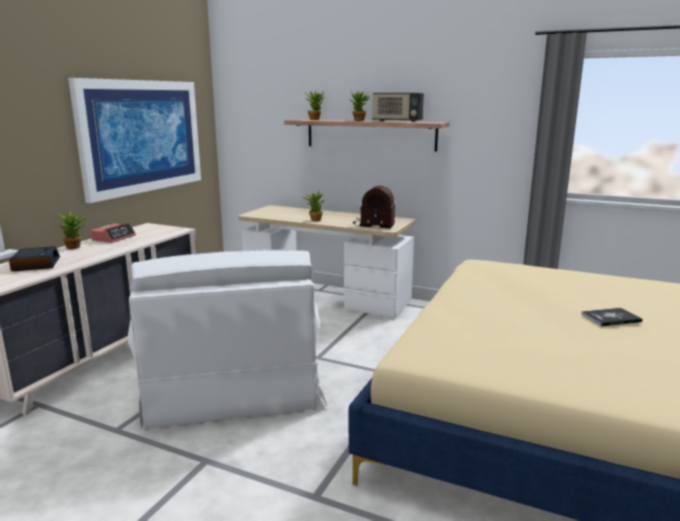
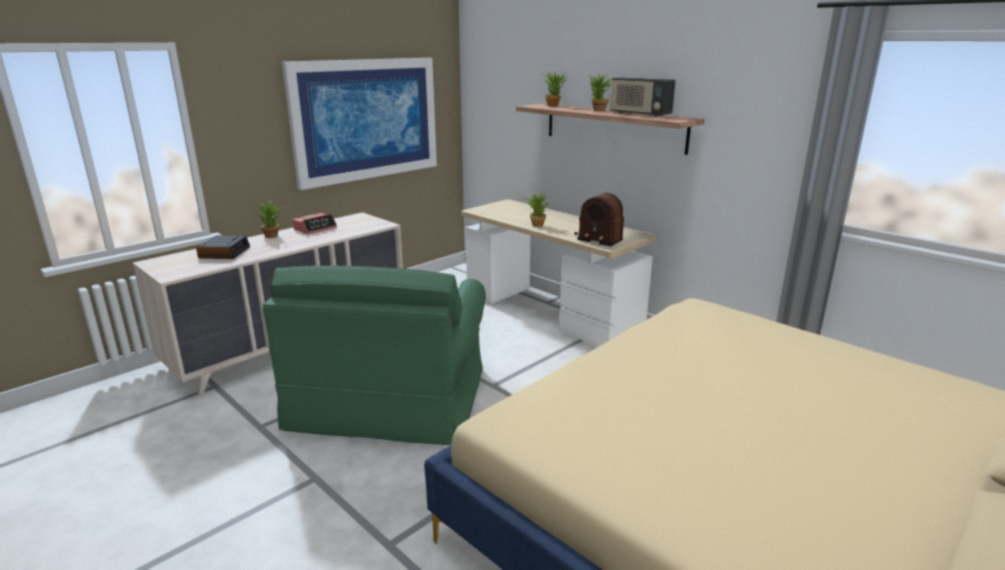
camera: 20 degrees right, 5 degrees up
(231, 382) = (390, 397): white armchair -> green armchair
(610, 318) = (796, 417): book -> none

